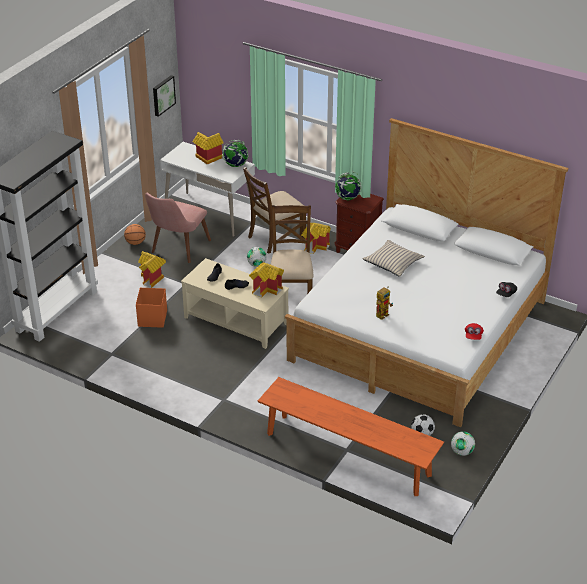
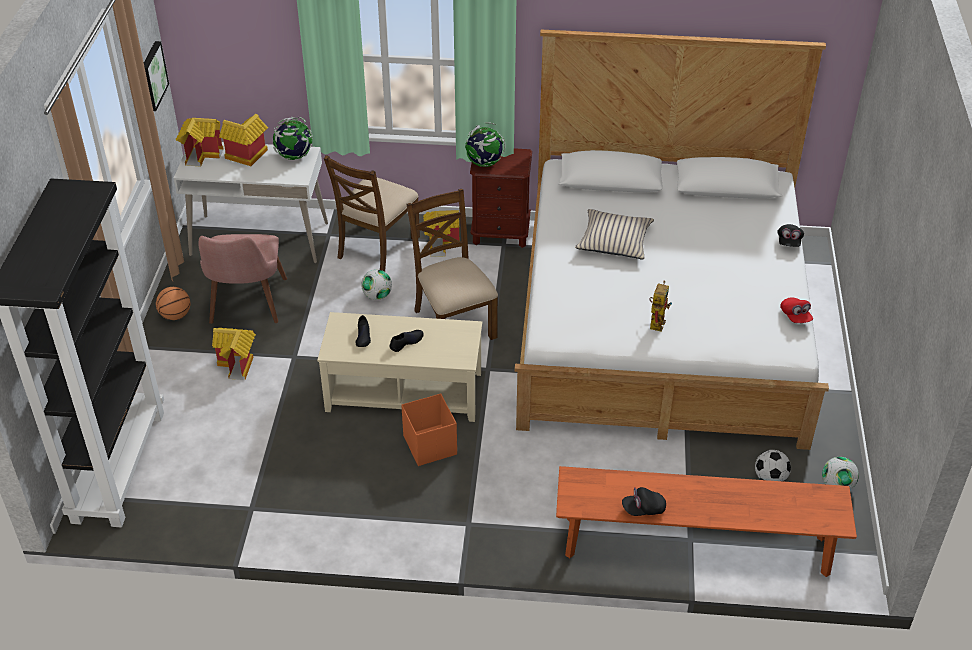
camera: 25 degrees left, 5 degrees up
(153, 318) = (278, 428): orange storage box -> orange storage box (430, 444)
(267, 289) = (453, 333): toy house -> toy house (203, 154)
(309, 413) = (643, 509): none -> black cap

